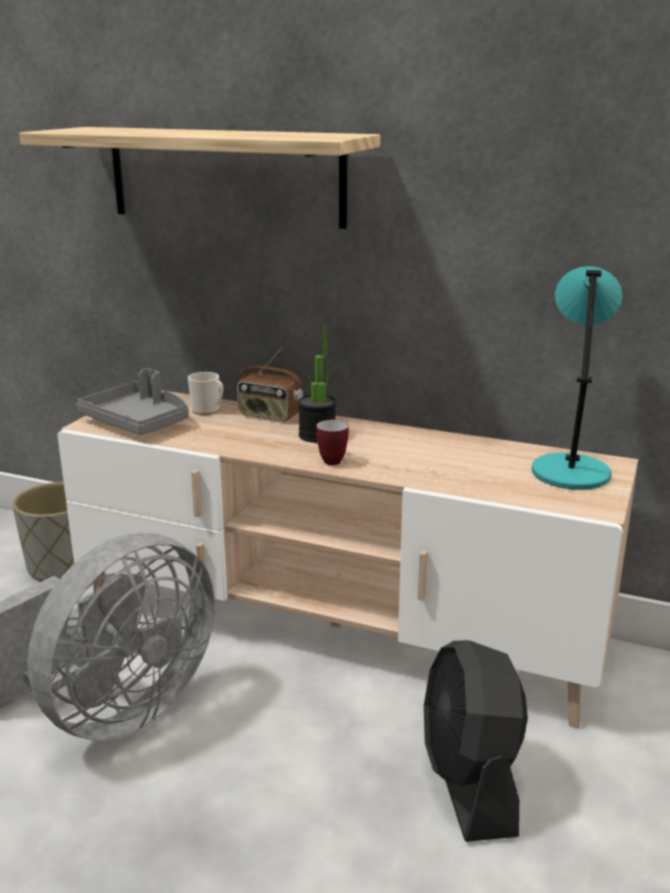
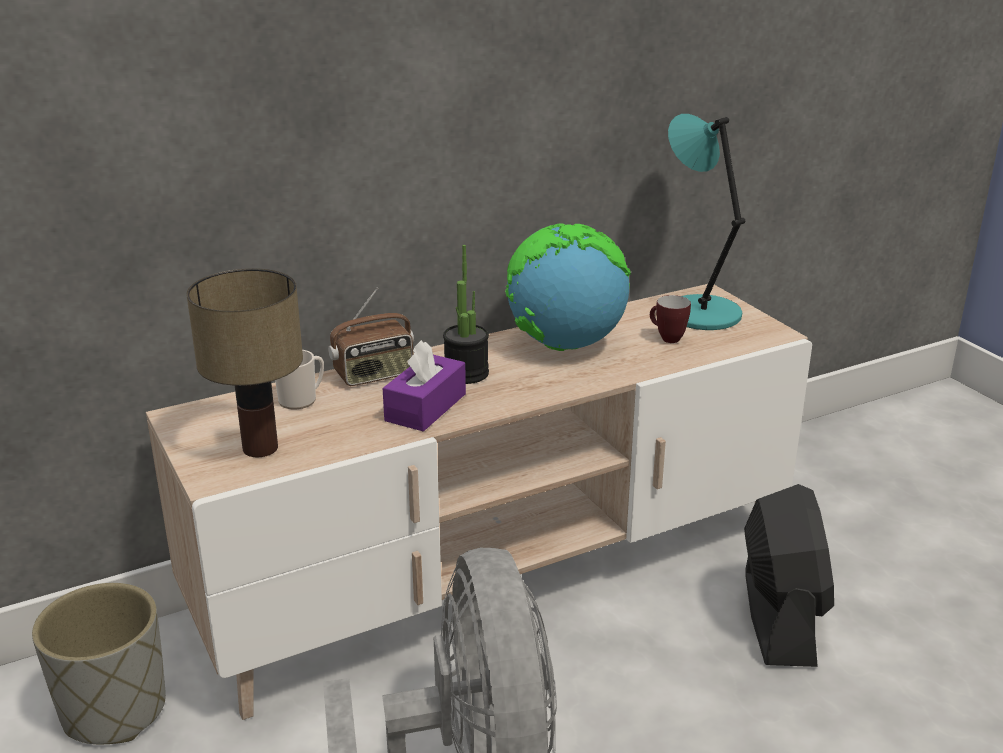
camera: 50 degrees left, 5 degrees up
(138, 422) = (262, 447): grey tray -> table lamp
(225, 176) = (258, 88): shelf -> none
(252, 441) = (425, 407): none -> purple tissue box
(332, 460) = (534, 389): mug -> mug (666, 338)
(416, 447) = (564, 345): none -> globe
(470, 782) = (779, 617): black fan -> black fan turned 120 degrees counterclockwise

